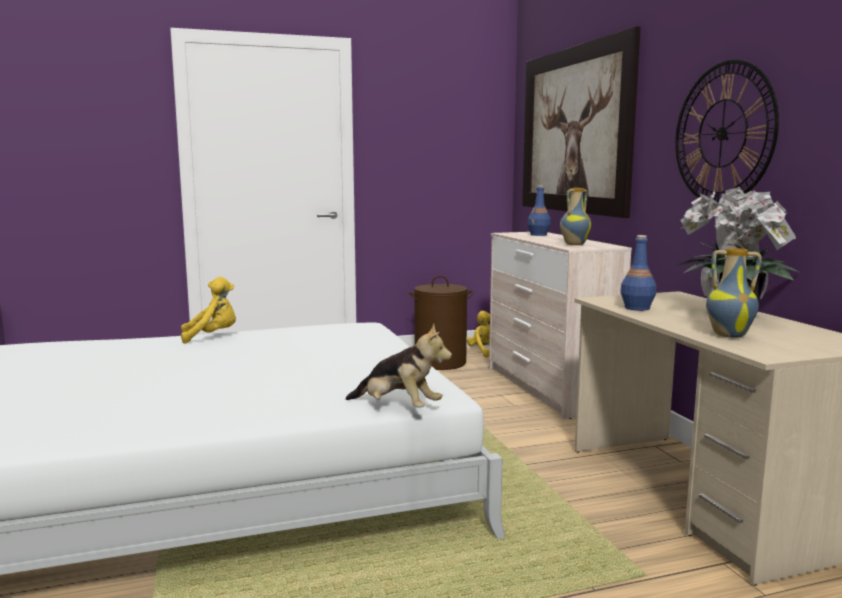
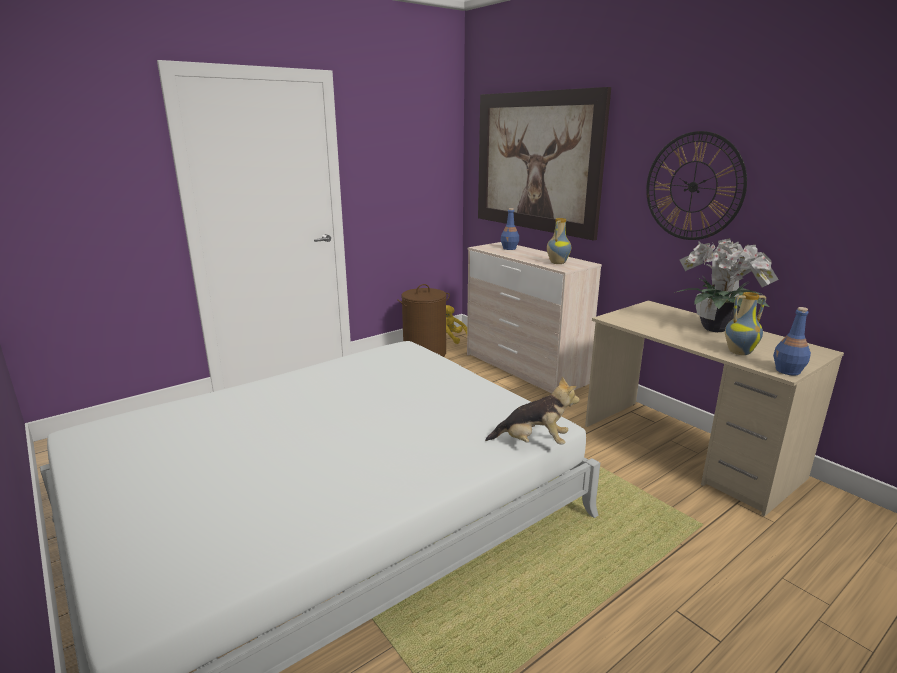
camera: 20 degrees left, 10 degrees up
(212, 336) = (286, 380): yellow plush toy -> none
(637, 308) = (648, 326): blue bottle -> blue bottle (788, 371)

